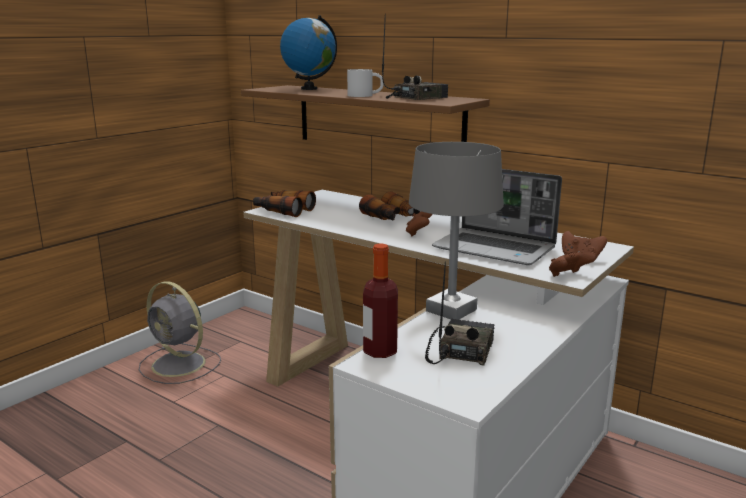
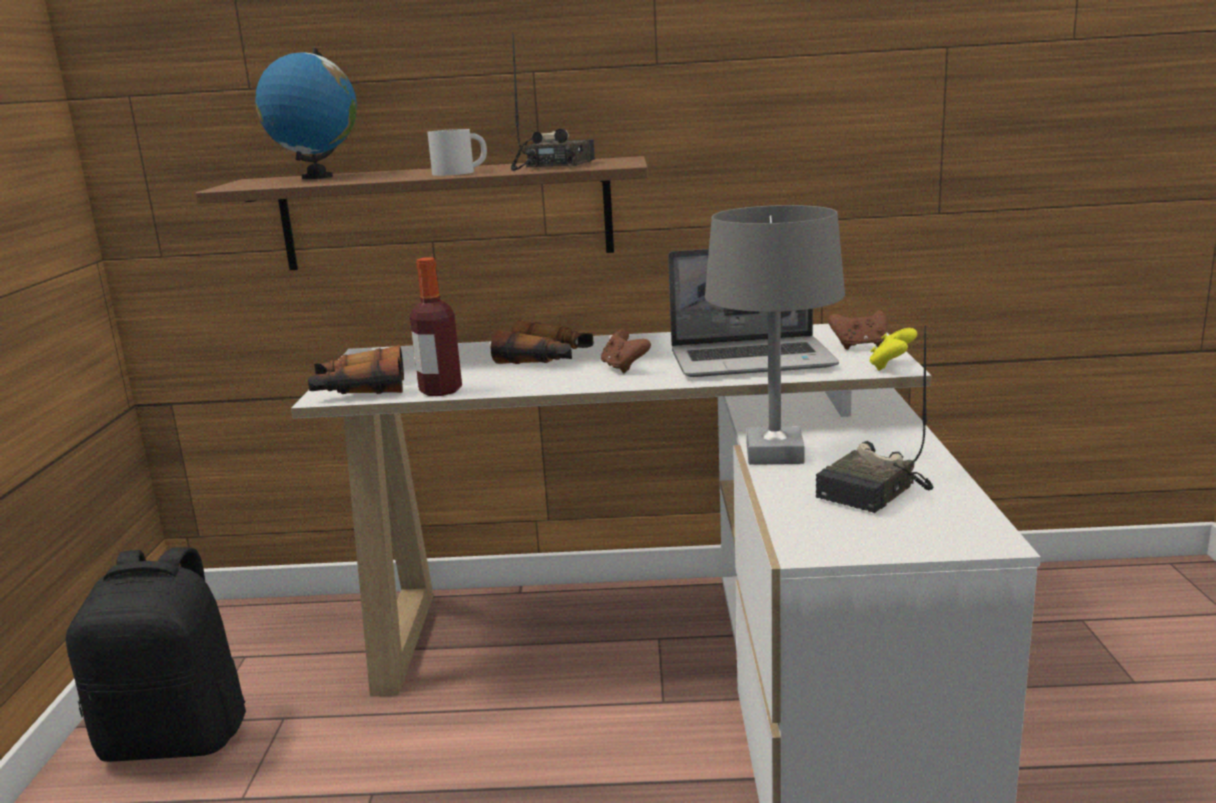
camera: 35 degrees left, 0 degrees up
(180, 365) = (178, 736): grey fan -> black backpack
(380, 351) = (796, 528): bottle -> bottle (440, 391)
(460, 351) = (875, 493): radio -> radio turned 120 degrees counterclockwise
(568, 276) = (891, 366): brown game controller -> yellow game controller

